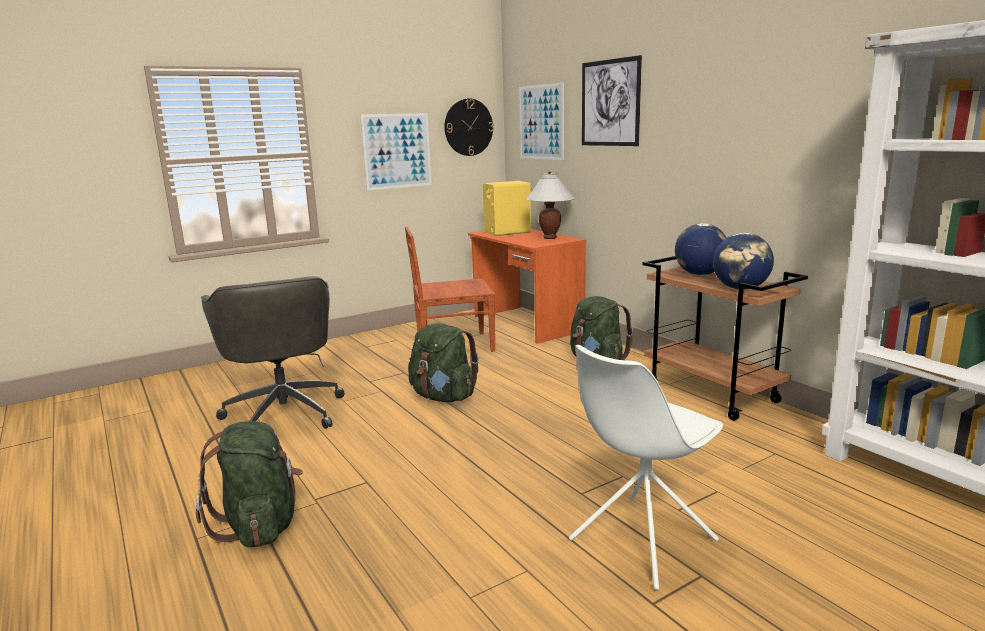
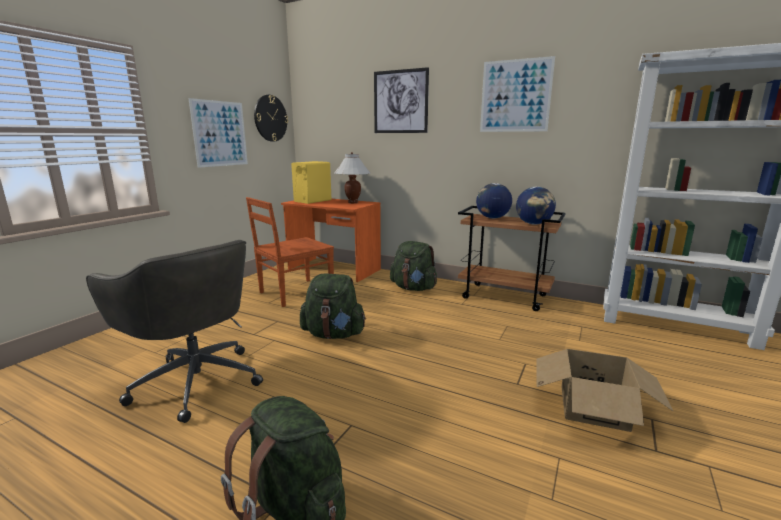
camera: 30 degrees left, 0 degrees up
(541, 122) = (333, 116): picture -> picture (515, 96)
(640, 541) = (593, 407): white chair -> cardboard box

